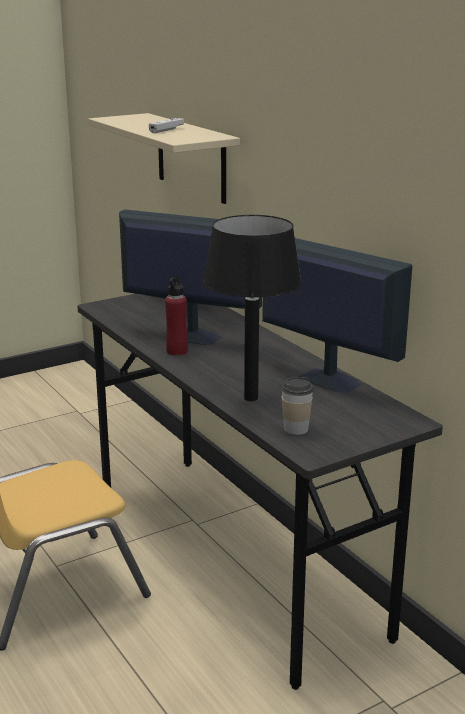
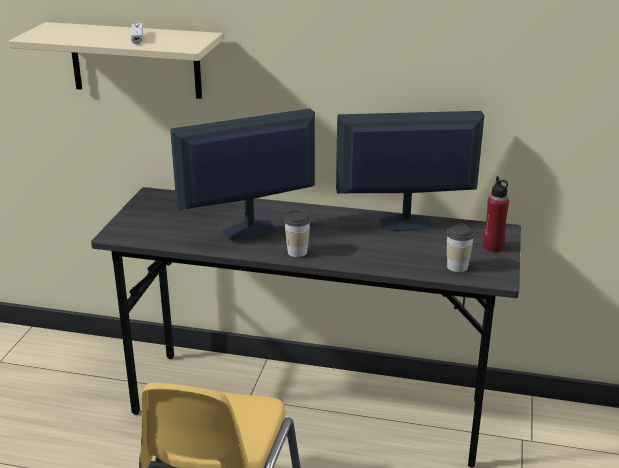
camera: 45 degrees left, 5 degrees up
(177, 351) = (264, 247): red bottle -> red bottle (493, 247)
(192, 364) = (297, 252): none -> cup
(250, 398) = (388, 259): black table lamp -> none

